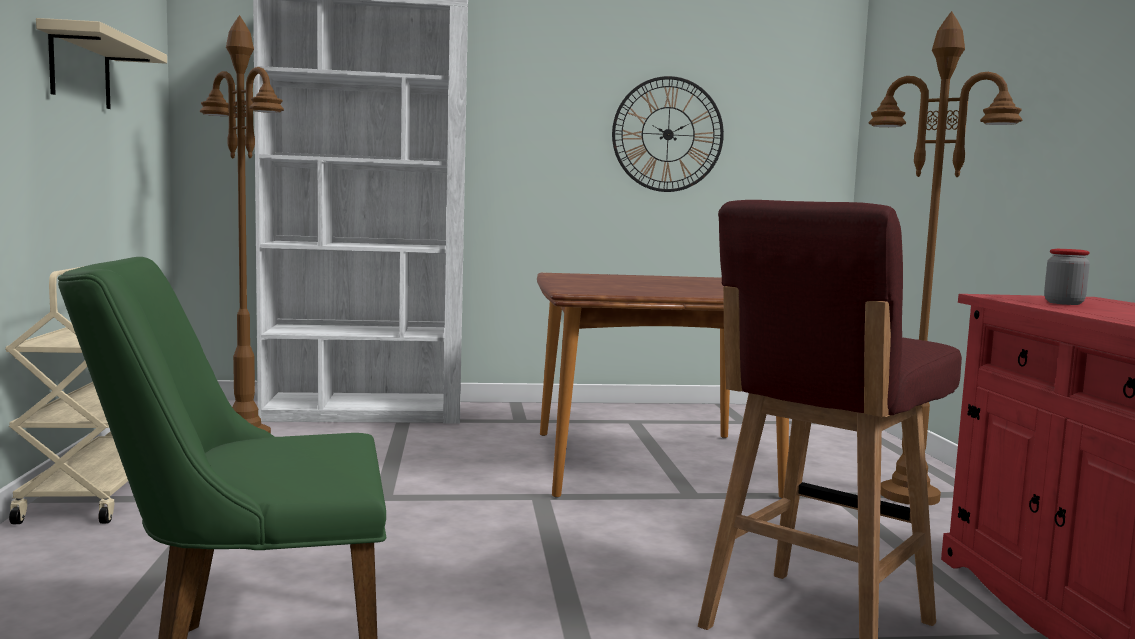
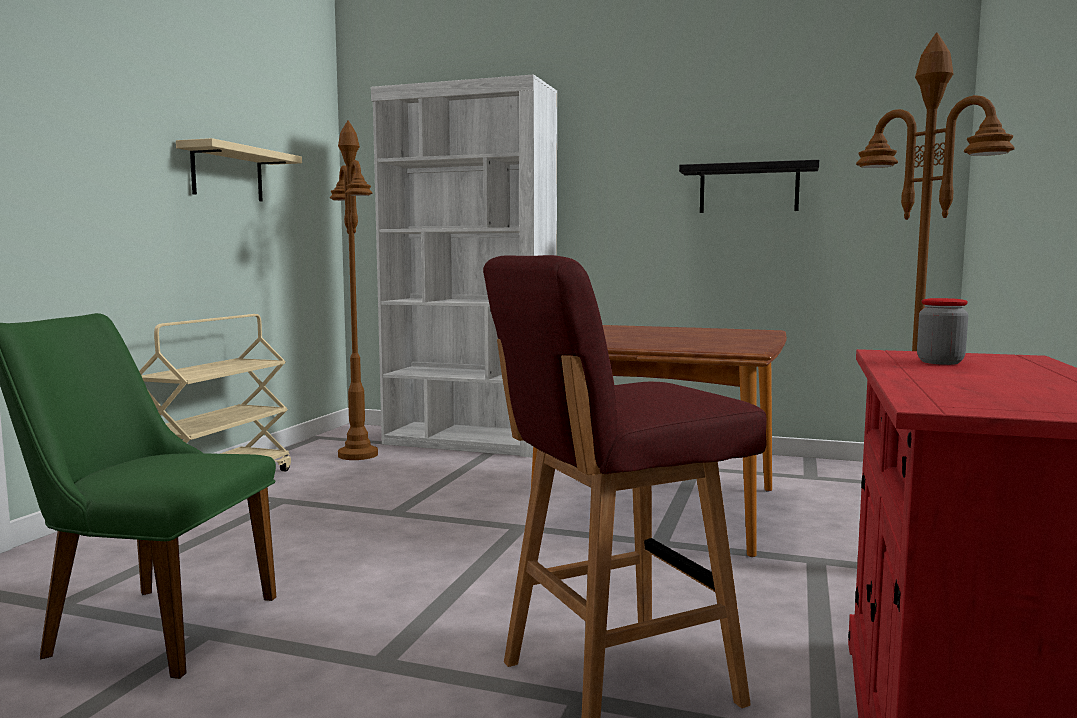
camera: 25 degrees right, 0 degrees up
(668, 134) = (748, 189): wall clock -> black shelf

